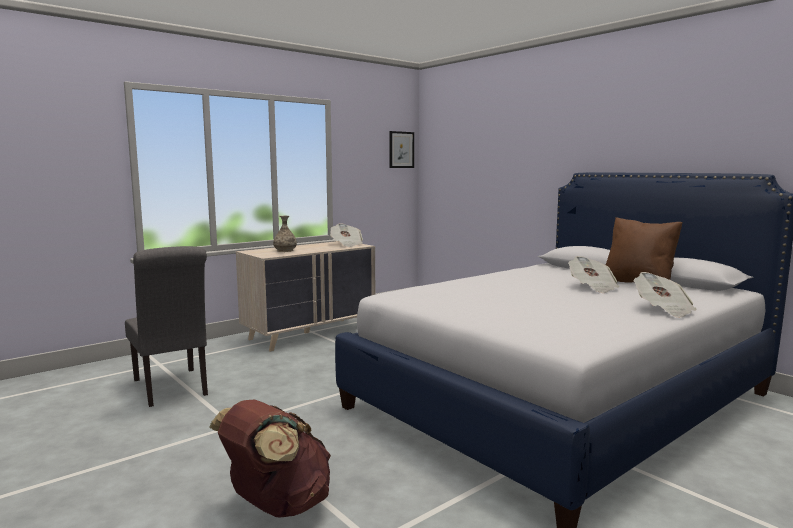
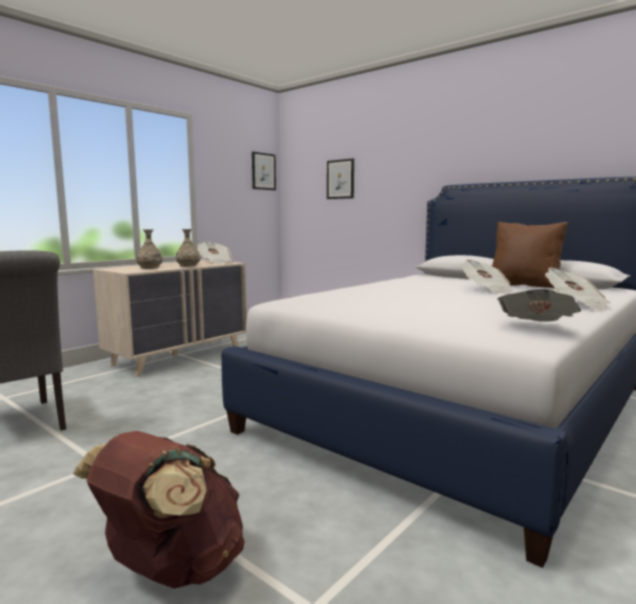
camera: 10 degrees left, 0 degrees up
(320, 249) = (188, 265): none -> vase
(476, 159) = (340, 179): none -> picture
(594, 334) = (536, 328): none -> newspaper

